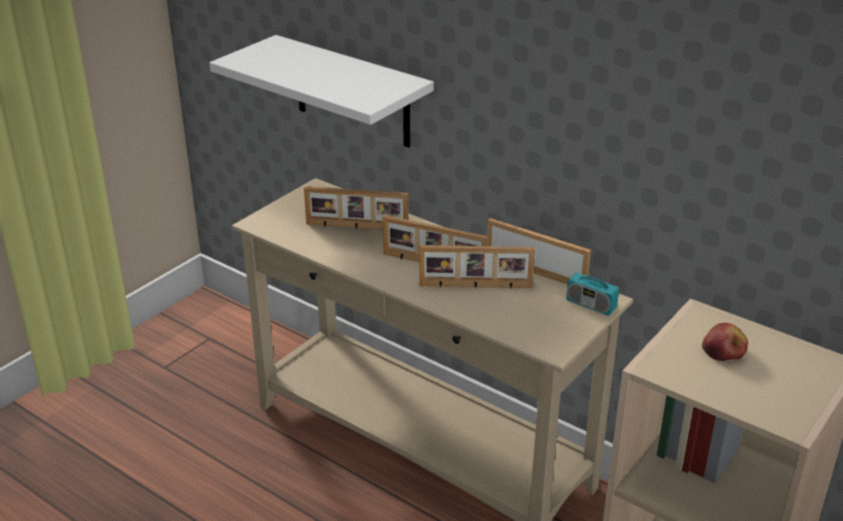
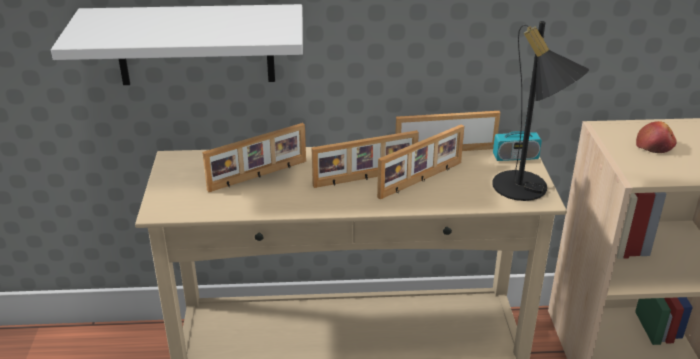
camera: 40 degrees left, 0 degrees up
(553, 336) = (527, 190): none -> black table lamp

